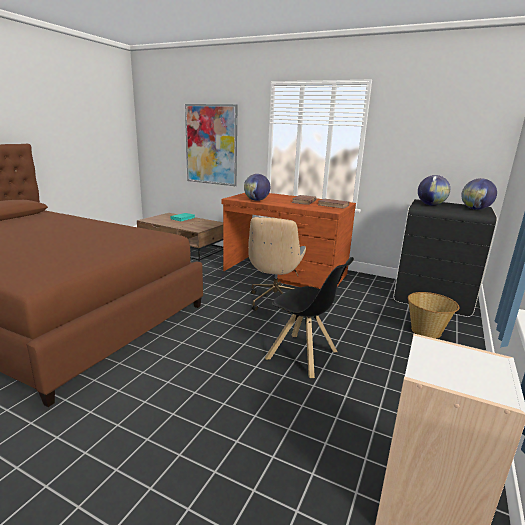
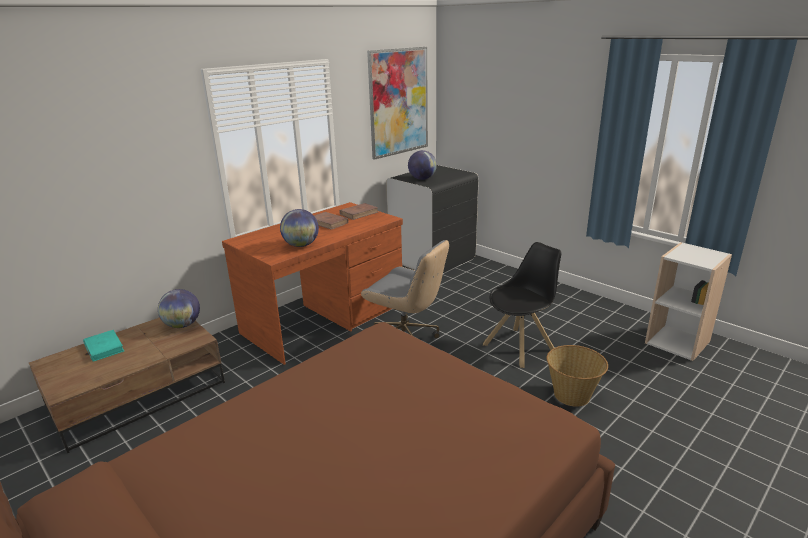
camera: 70 degrees left, 5 degrees up
(211, 145) = (106, 194): picture -> picture (399, 102)
(426, 331) = (492, 282): basket -> basket (572, 395)
(475, 209) = (445, 171): globe -> globe (182, 325)

